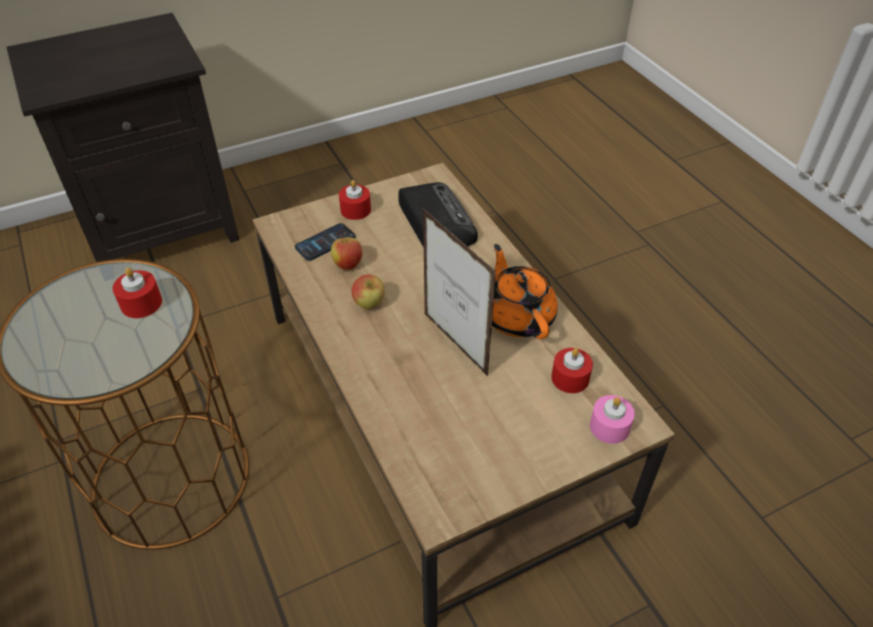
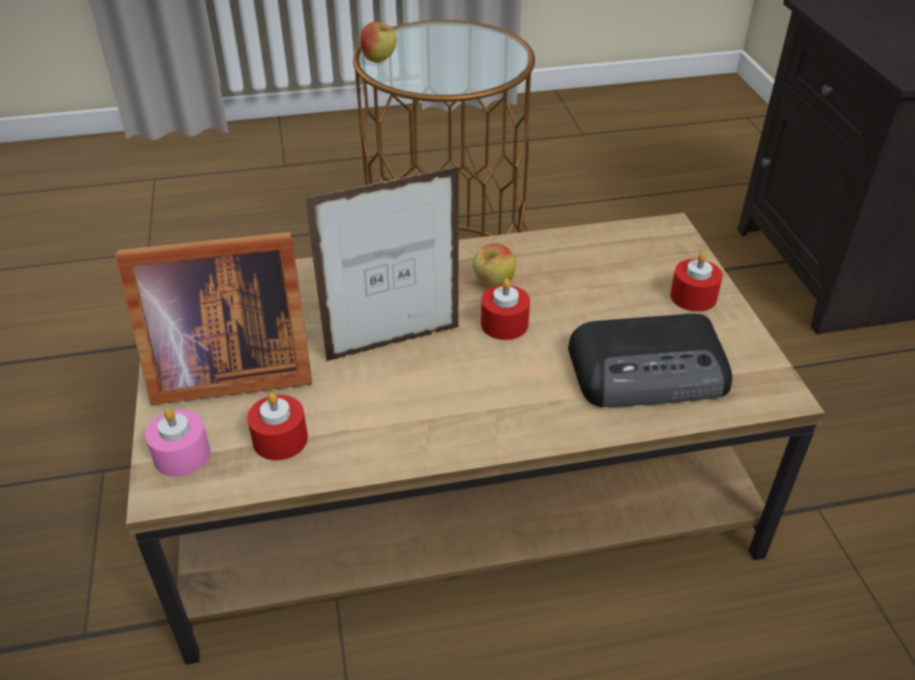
camera: 105 degrees right, 5 degrees down
(141, 303) = (461, 71): red candle -> red candle (504, 324)
(325, 242) = (623, 263): phone -> none
(348, 264) = (574, 276): apple -> apple (379, 60)
(517, 316) = (417, 415): orange teapot -> none
(521, 434) = (225, 370): none -> picture frame

